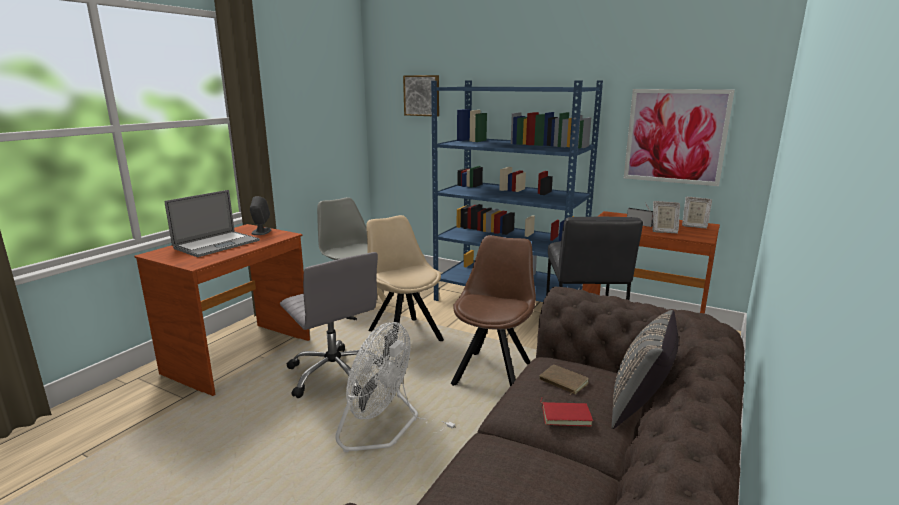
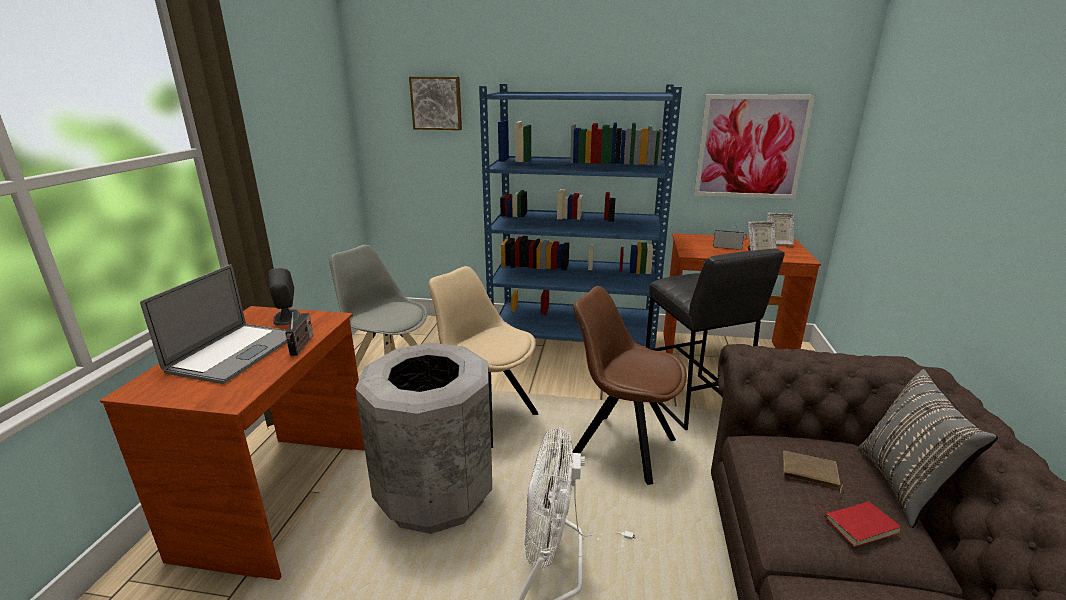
camera: 20 degrees left, 5 degrees up
(255, 246) = (301, 346): none -> radio
(335, 374) = (436, 495): grey office chair -> grey trash can
(493, 373) = (623, 447): brown chair -> brown chair turned 60 degrees counterclockwise

